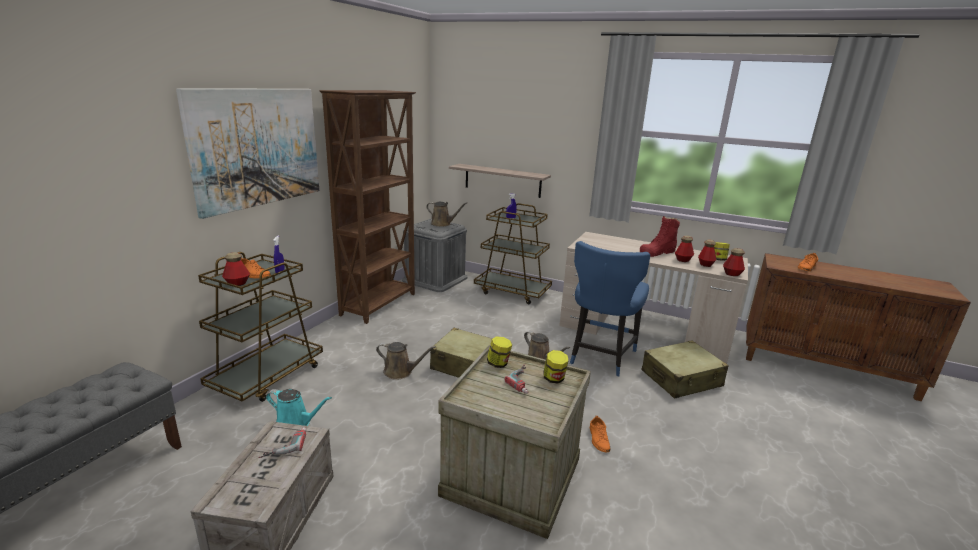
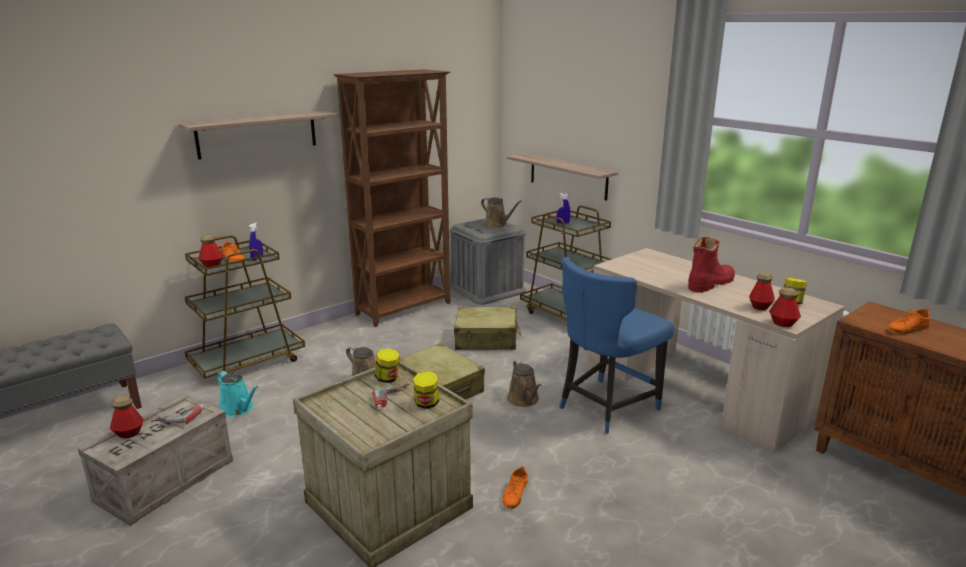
camera: 25 degrees right, 0 degrees up
(257, 147) = (257, 134): picture -> shelf
(657, 252) = (710, 284): red boot -> red boot turned 150 degrees clockwise
(681, 379) = (690, 454): beige suitcase -> beige suitcase (486, 339)
(683, 260) = (734, 297): bottle -> bottle (129, 433)

